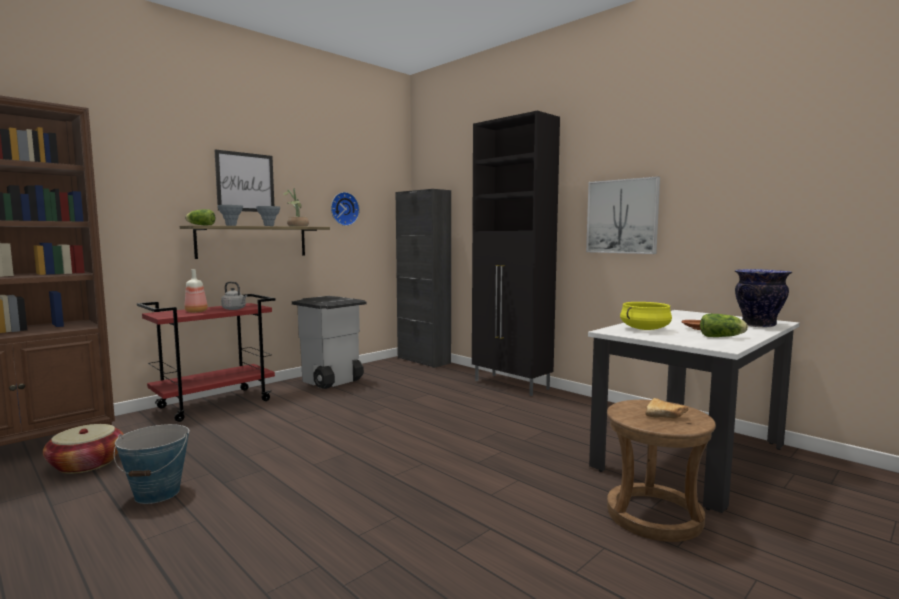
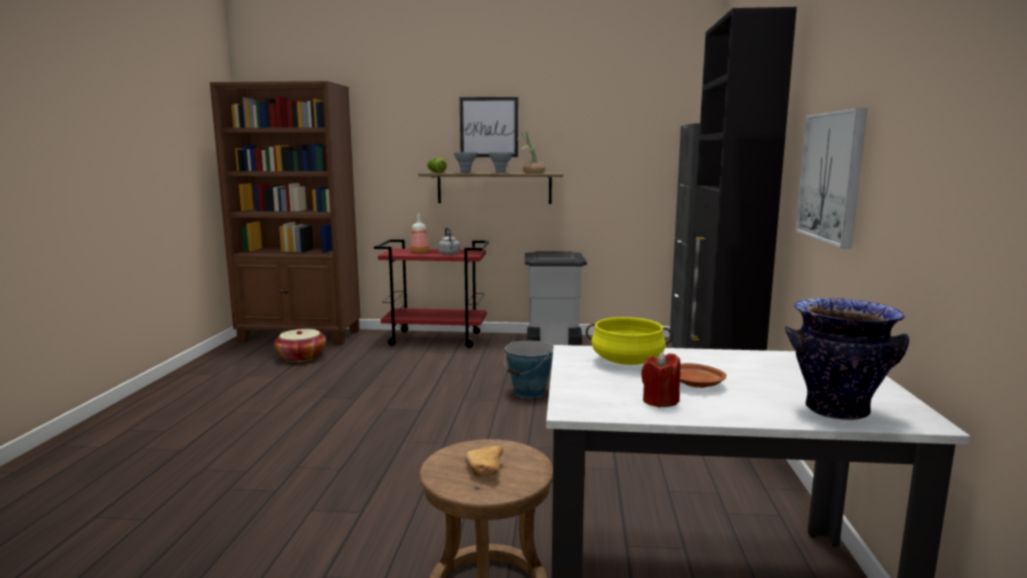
camera: 50 degrees right, 5 degrees up
(157, 493) = (287, 389): bucket -> bucket (529, 392)
(343, 209) = (605, 150): wall clock -> none
(723, 337) = (660, 401): lettuce -> red candle

